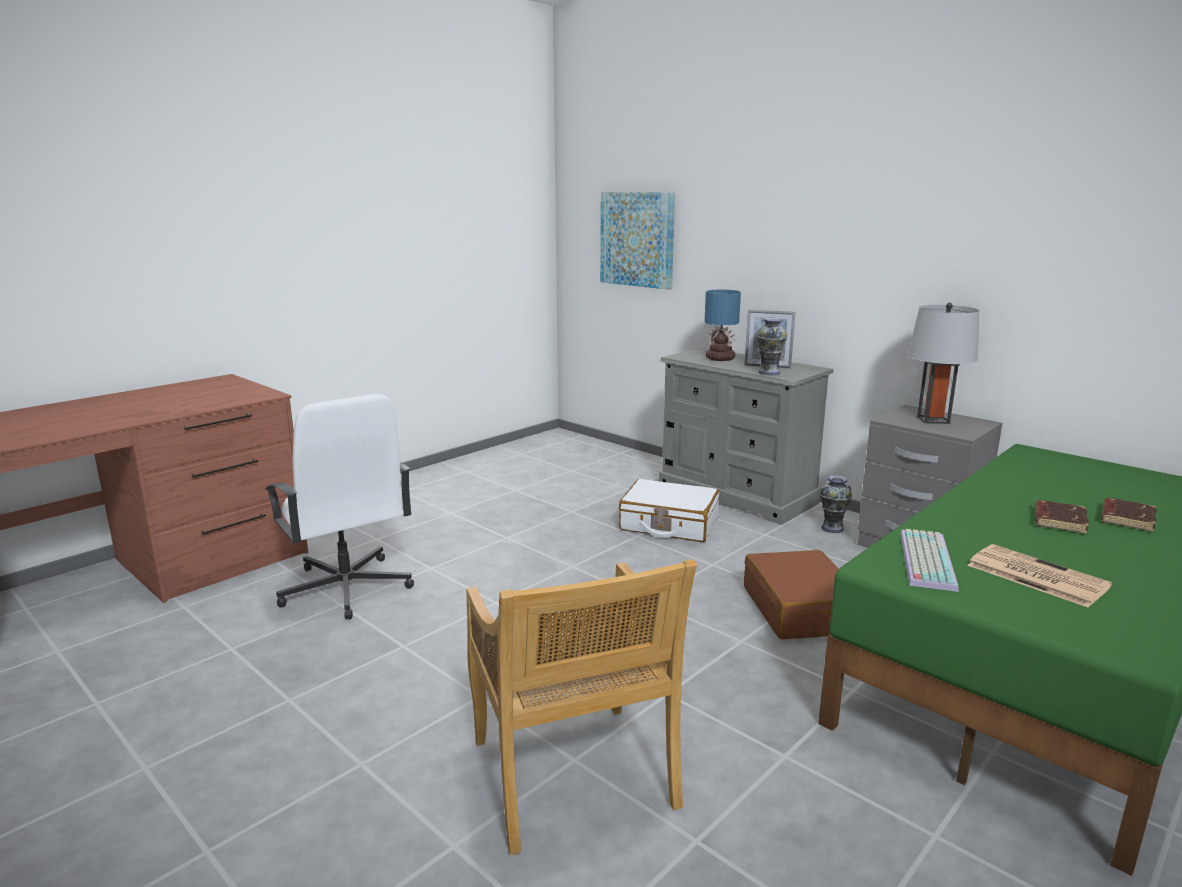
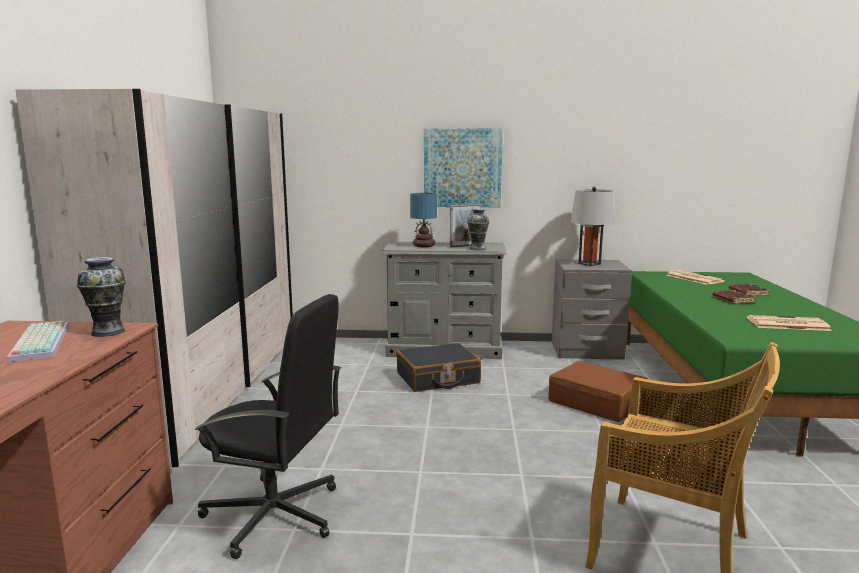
camera: 40 degrees left, 5 degrees down
(346, 589) = (275, 515): white office chair -> black office chair
(463, 473) = (209, 389): none -> white wardrobe
(637, 239) = (315, 159): picture -> picture (462, 168)
(669, 524) = (438, 378): white suitcase -> black suitcase
(832, 528) = (530, 353): vase -> vase (108, 332)
(924, 559) = (740, 330): keyboard -> keyboard (38, 342)
(1097, 476) = (693, 278): none -> newspaper

